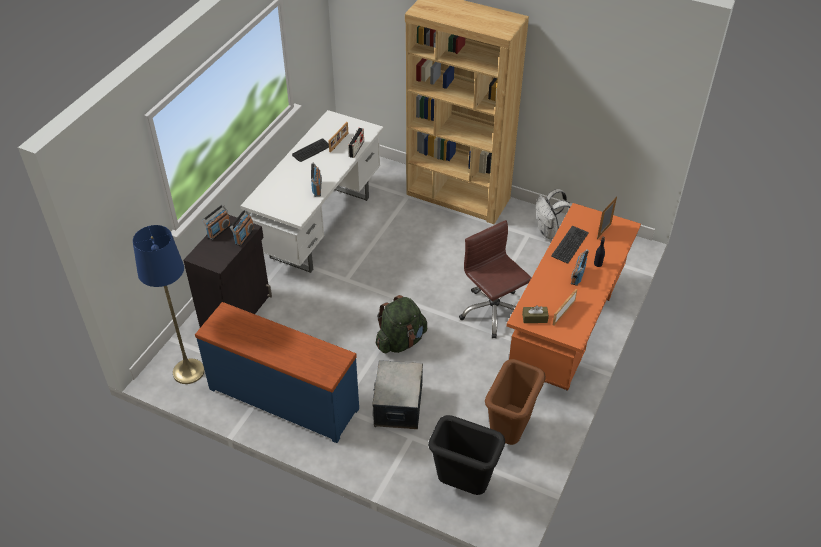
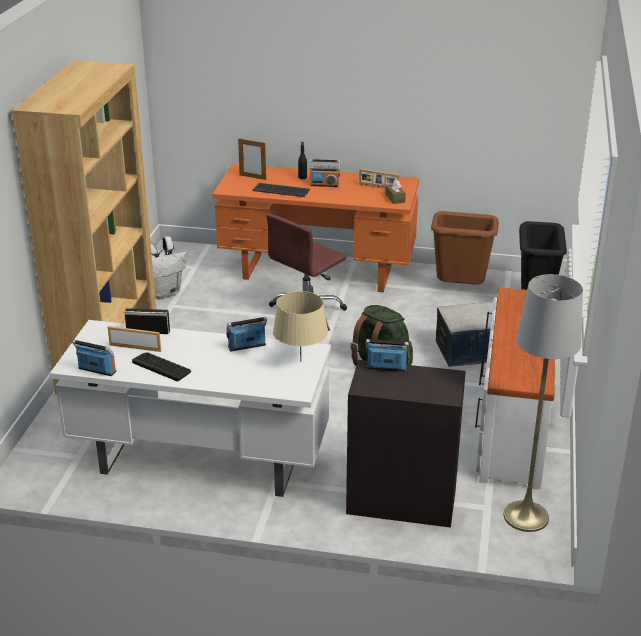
camera: 105 degrees left, 15 degrees down
(188, 371) = (526, 516): blue floor lamp -> grey floor lamp
(219, 231) = (387, 391): radio -> radio (97, 370)
(284, 397) = (511, 427): blue dresser -> white dresser
(286, 208) = (300, 361): none -> beige table lamp

